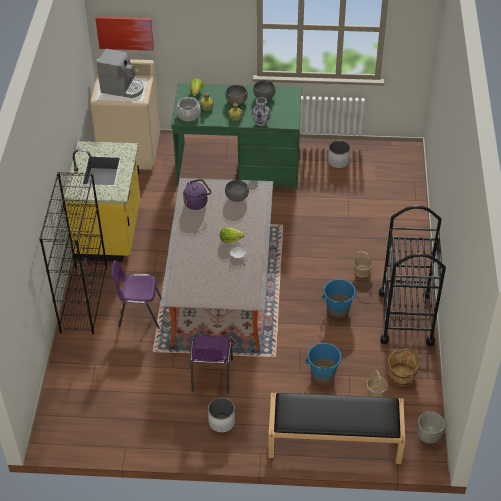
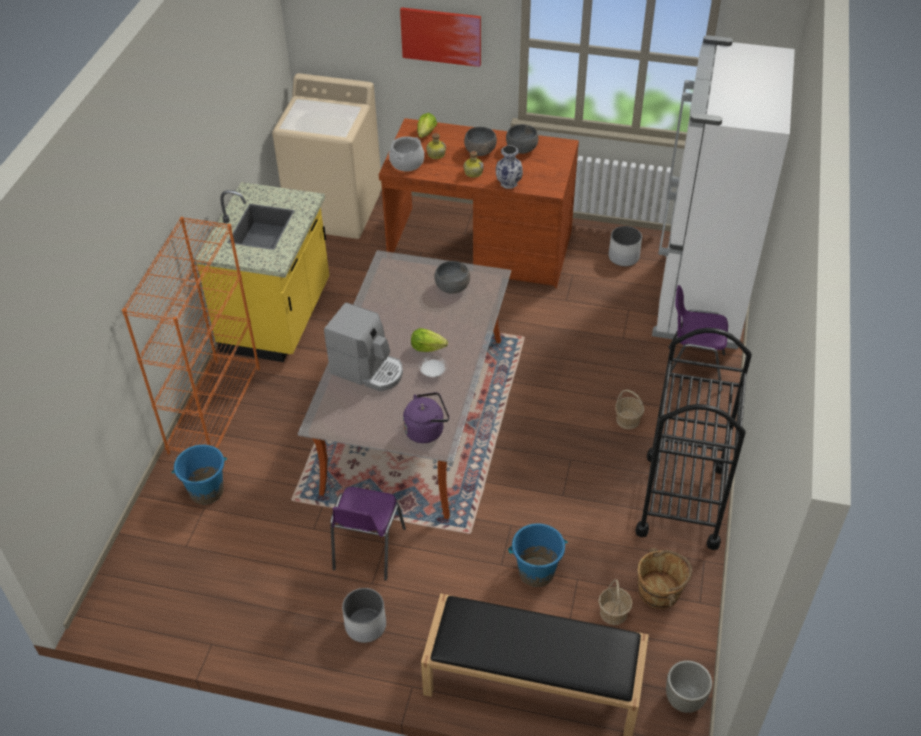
camera: 10 degrees right, 0 degrees up
(84, 299) = (215, 409): black bookcase -> orange bookcase
(122, 88) = (322, 117): coffee machine -> coffee machine (368, 370)
(125, 32) = (334, 37): picture -> picture (441, 36)
(139, 313) = (287, 440): purple chair -> purple chair (692, 367)
(197, 202) = (392, 288): purple kettle -> purple kettle (426, 430)
(239, 166) = (480, 247): green desk -> brown desk
(338, 309) = (580, 473): blue bucket -> blue bucket (206, 491)
(392, 185) = (697, 299): none -> white fridge

